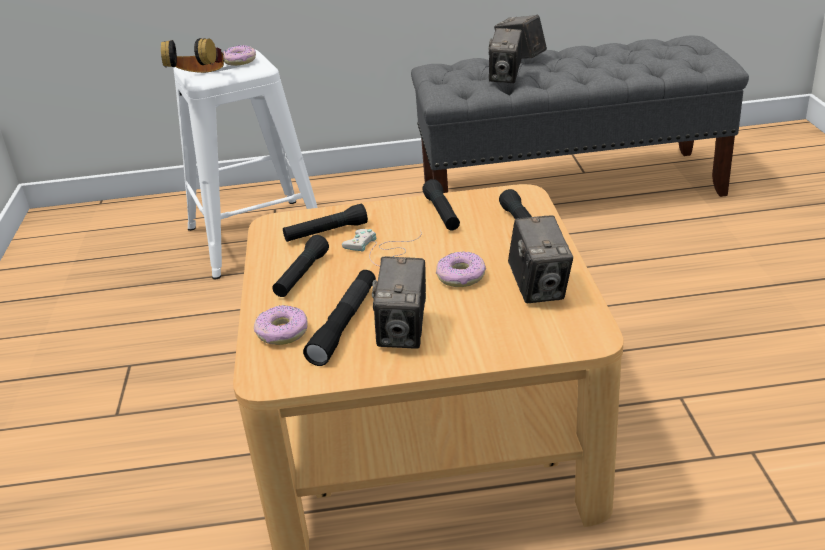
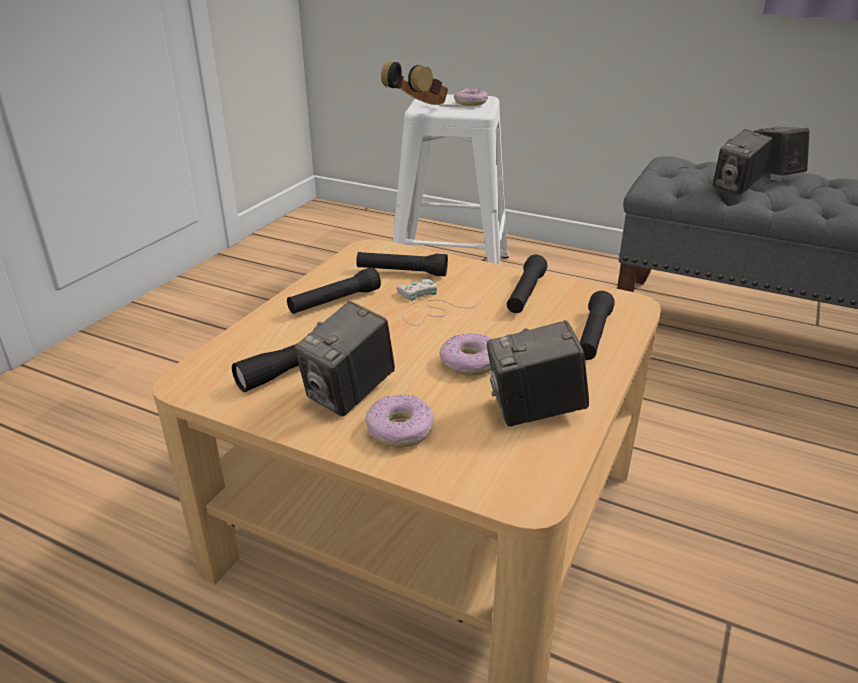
camera: 30 degrees right, 0 degrees up
(282, 332) = (254, 346): donut -> donut (399, 429)
(539, 289) = (534, 411): camera -> camera turned 60 degrees clockwise

